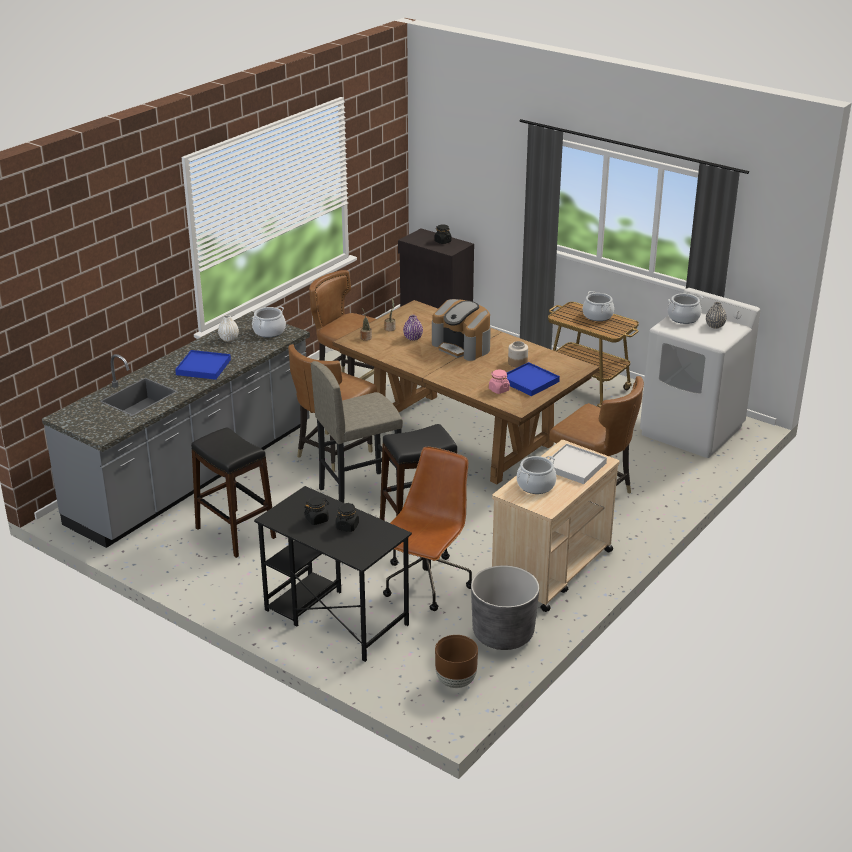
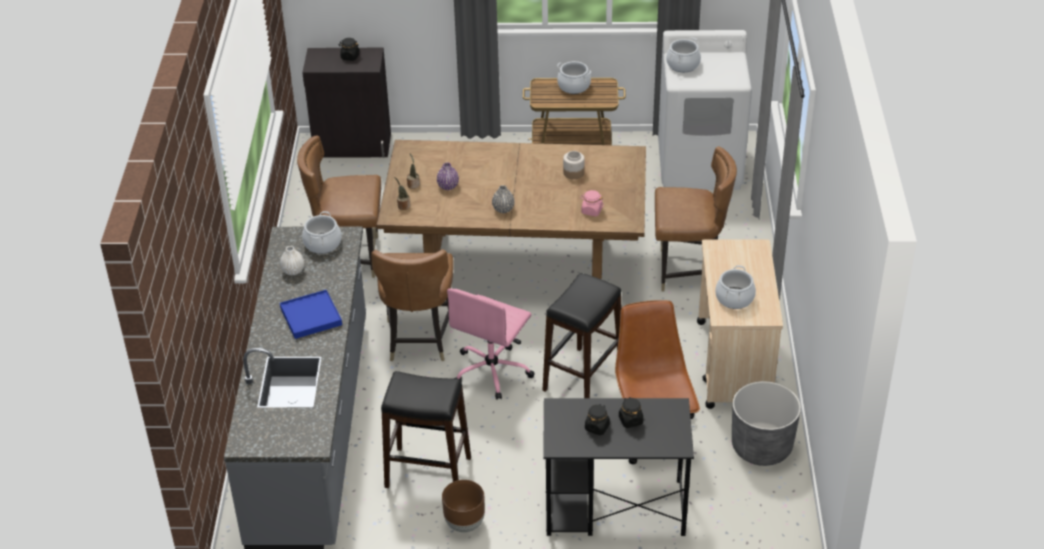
camera: 35 degrees left, 10 degrees up
(359, 493) = (492, 371): grey stool -> pink office chair
(455, 681) = (773, 512): brown planter -> brown planter (465, 524)
(462, 346) = (504, 176): coffee machine -> none
(530, 381) = (607, 189): blue tray -> none
(574, 466) = (742, 263): white tray -> none
(715, 326) = (717, 63): grey vase -> grey vase (503, 209)

